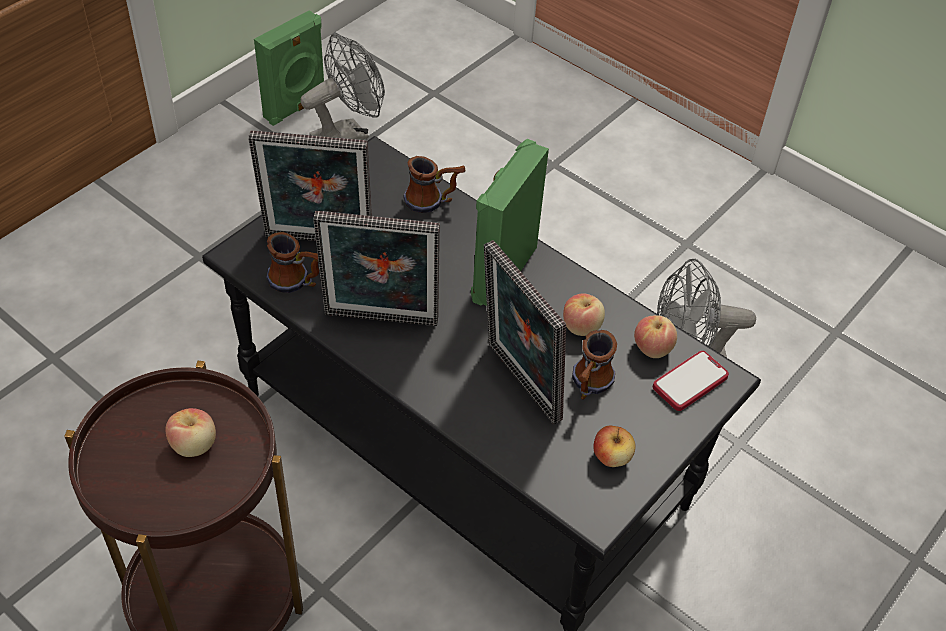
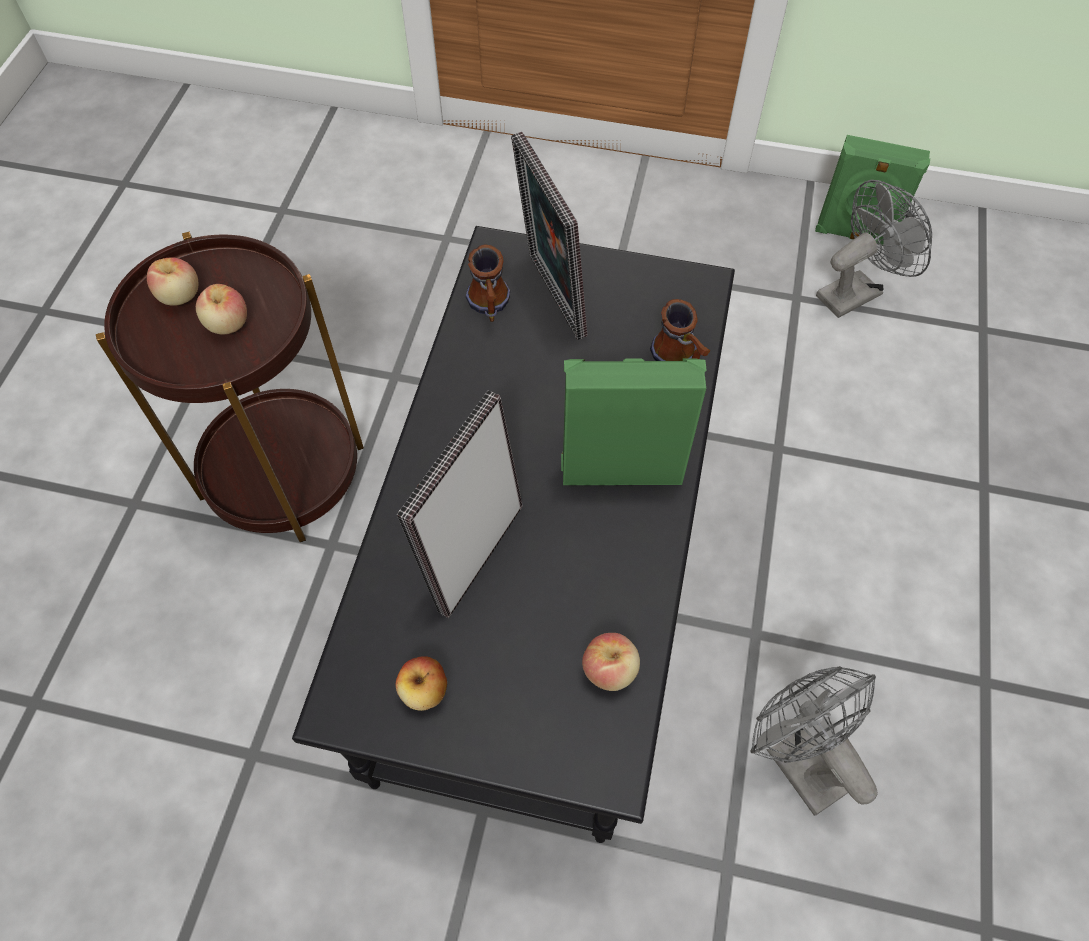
camera: 65 degrees right, 10 degrees up
(347, 135) = (856, 291): grey fan -> grey fan turned 60 degrees counterclockwise
(380, 322) = (481, 396): picture frame -> none
(581, 326) = (594, 581): apple -> apple (180, 296)
(588, 386) = (512, 625): mug -> none
(690, 382) = (583, 734): phone -> none

